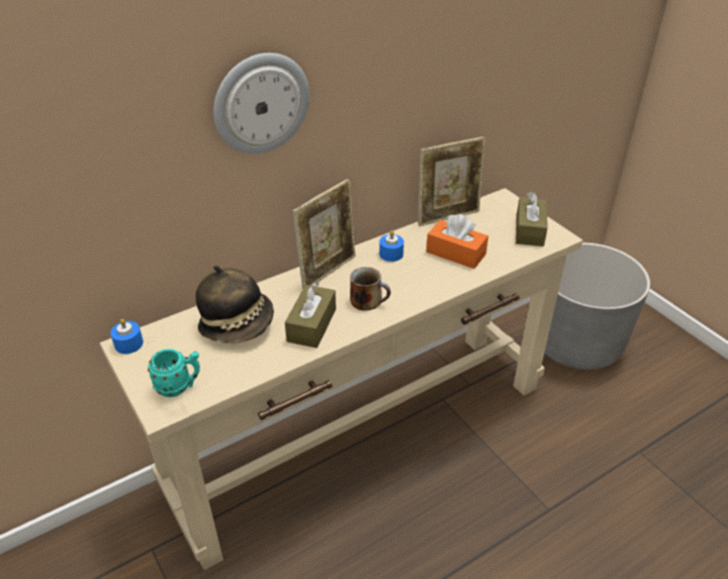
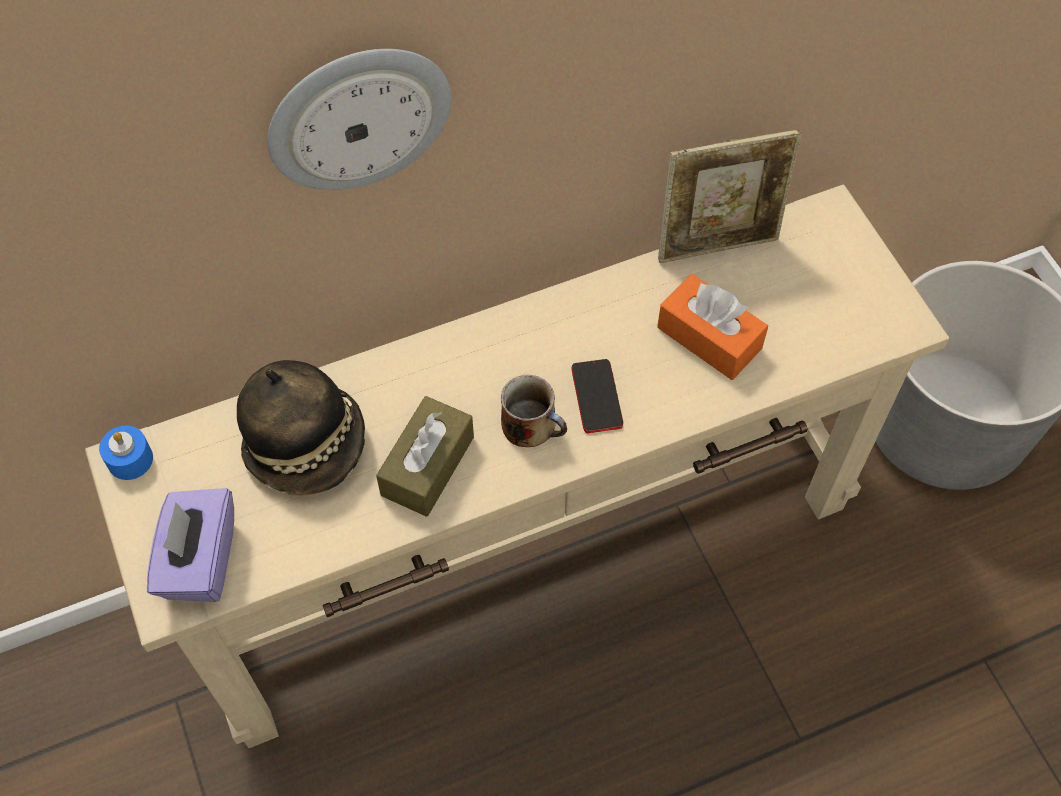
camera: 10 degrees right, 20 degrees up
(179, 386) = (199, 561): turquoise mug -> purple tissue box
(327, 271) = (476, 347): picture frame -> none
(391, 254) = (594, 323): blue candle -> none
(401, 284) = (597, 397): none -> phone
(529, 230) = (858, 301): brown tissue box -> none

